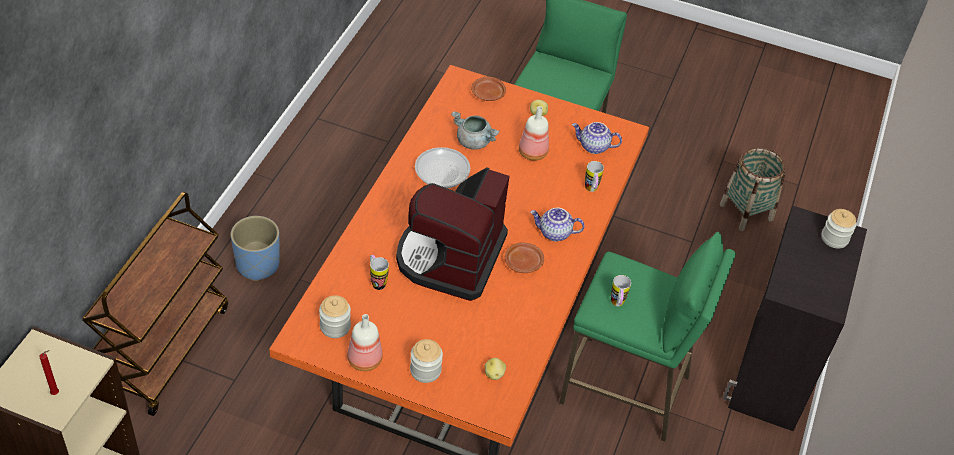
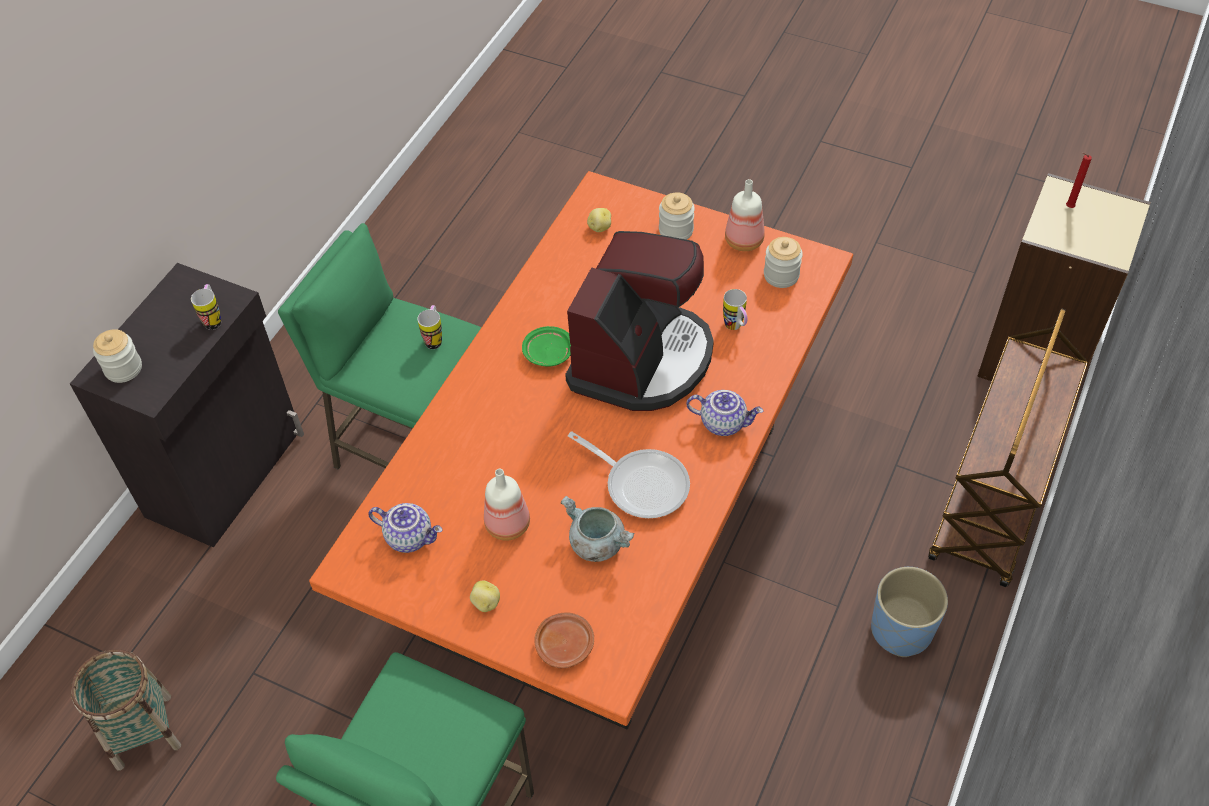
camera: 170 degrees left, 5 degrees up
(523, 262) = (547, 353): brown plate -> green plate
(554, 233) = (500, 393): teapot -> teapot (723, 422)
(591, 190) = (432, 460): mug -> mug (213, 319)

